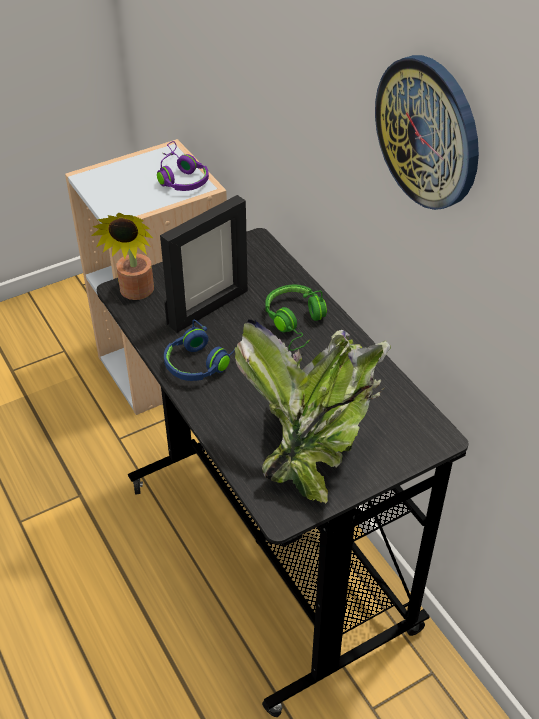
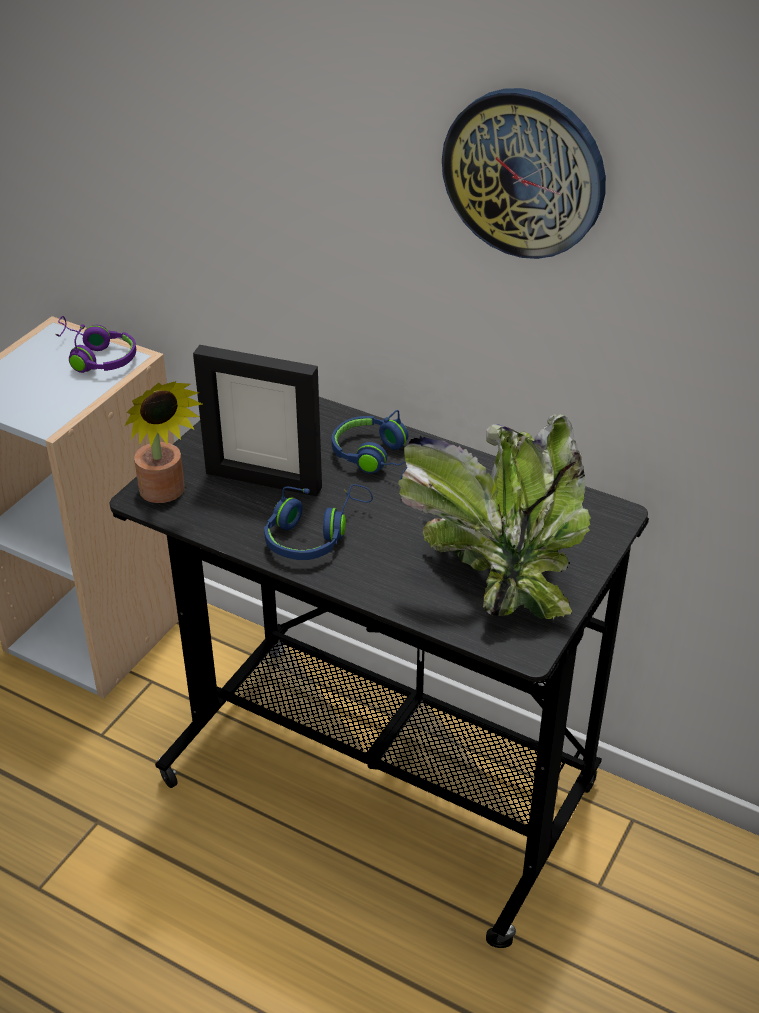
camera: 30 degrees left, 5 degrees down
(207, 307) = (264, 478): picture frame -> picture frame turned 90 degrees clockwise
(296, 323) = (377, 459): green headphones -> blue headphones

